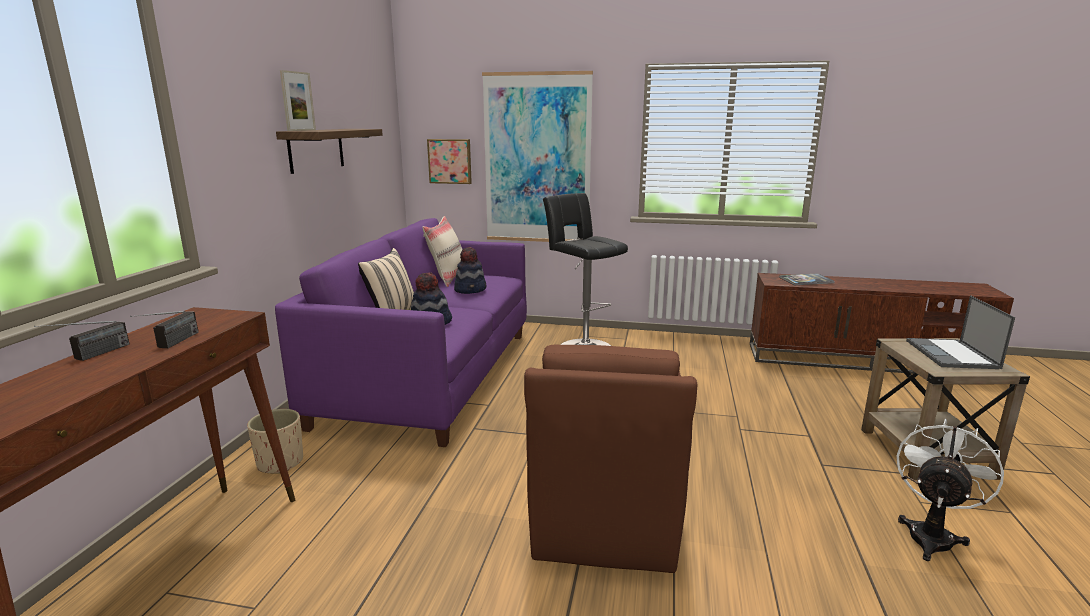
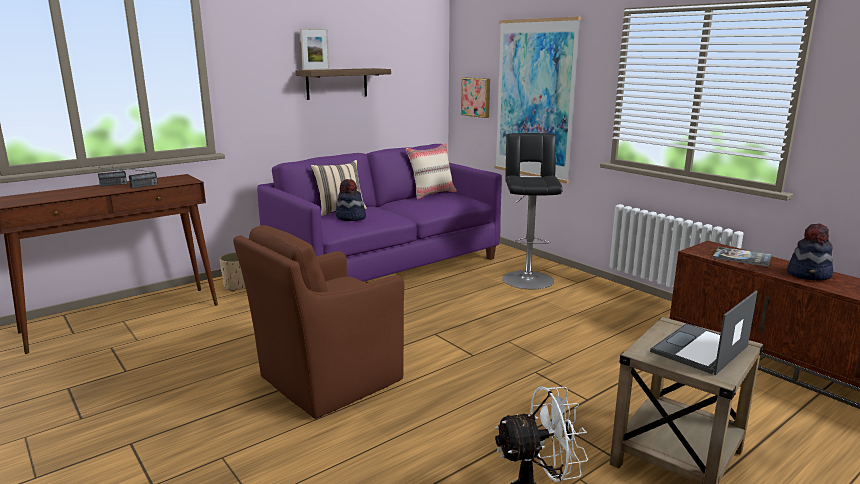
camera: 40 degrees right, 0 degrees up
(471, 290) = (424, 204): hat -> hat (809, 275)

